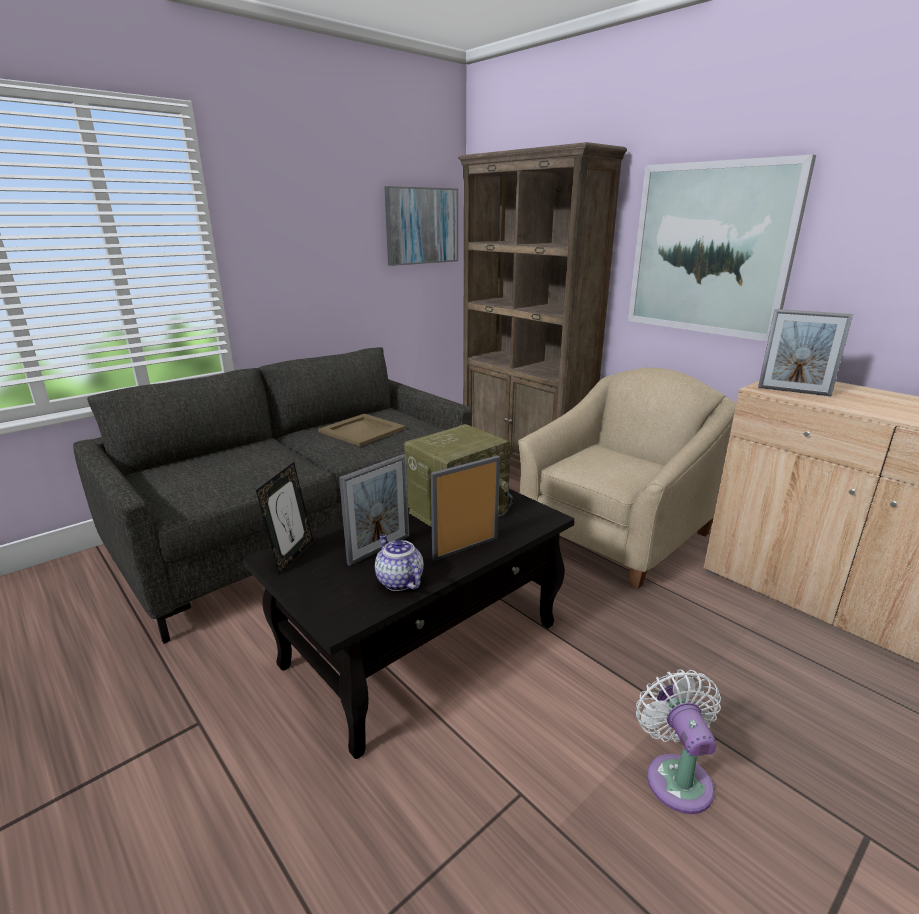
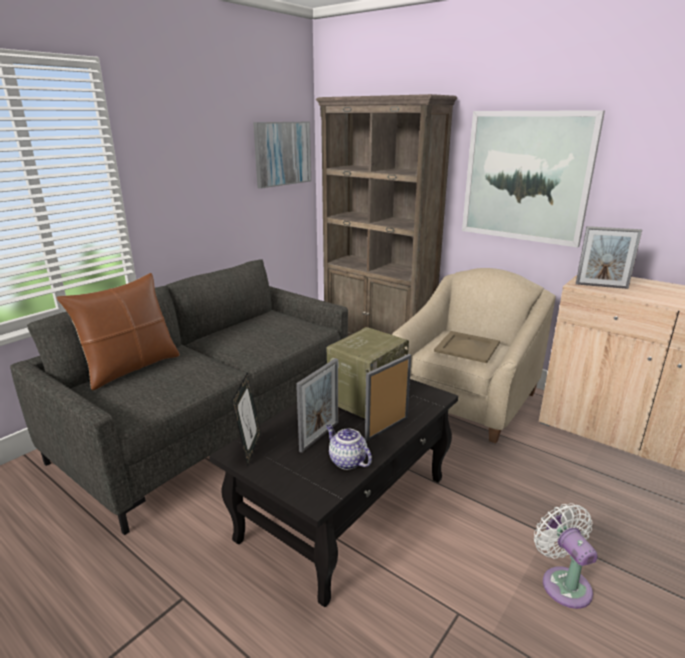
camera: 10 degrees left, 0 degrees up
(202, 457) = (131, 368): none -> brown pillow
(362, 430) = (260, 333): beige tray -> beige tray (467, 347)

